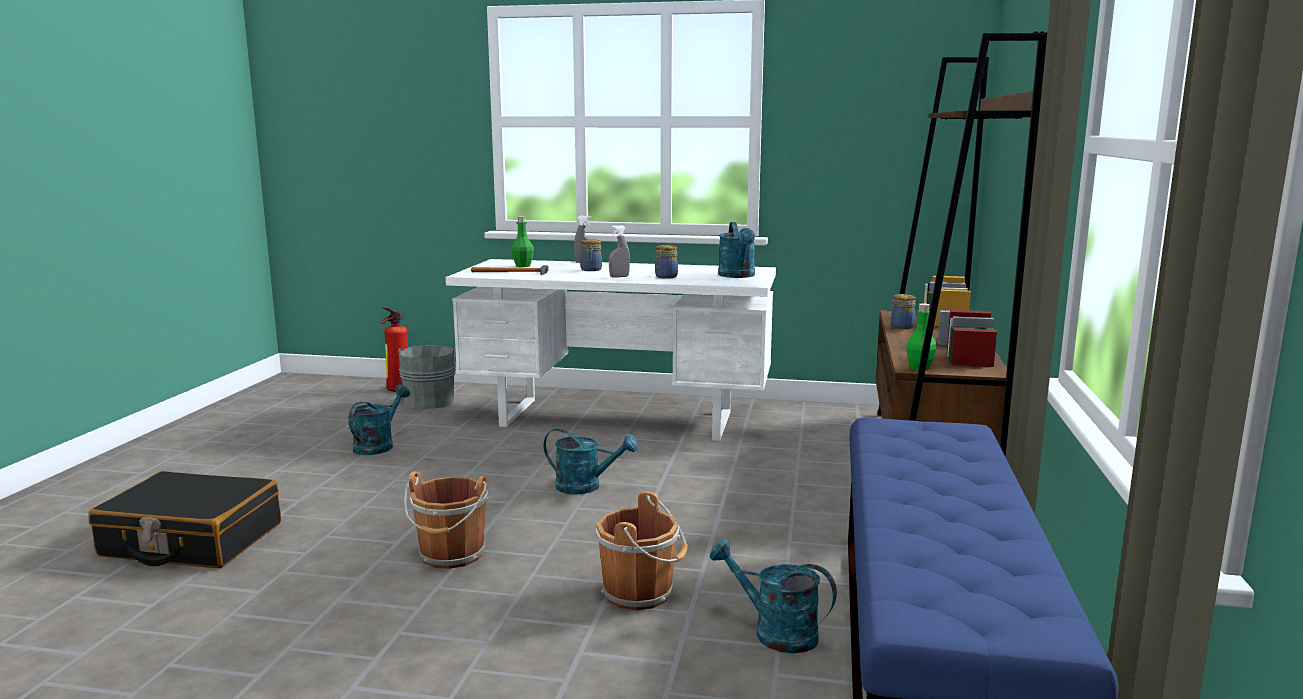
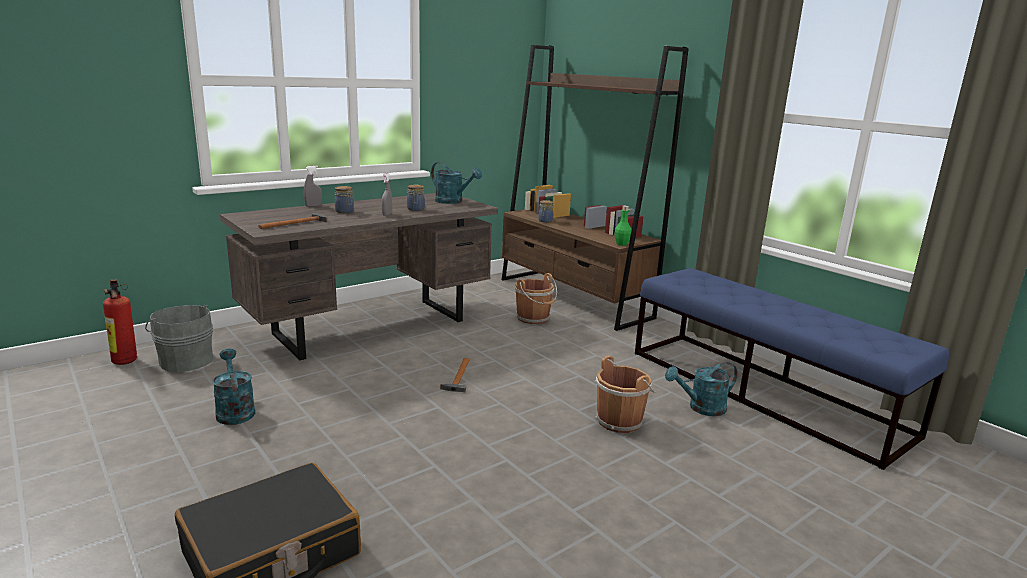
camera: 50 degrees left, 5 degrees up
(451, 556) = (489, 454): brown bucket -> brown bucket (534, 318)
(523, 266) = (279, 216): green bottle -> none
(586, 487) = (458, 377): turquoise watering can -> hammer
(619, 419) = (371, 326): white desk -> brown desk

